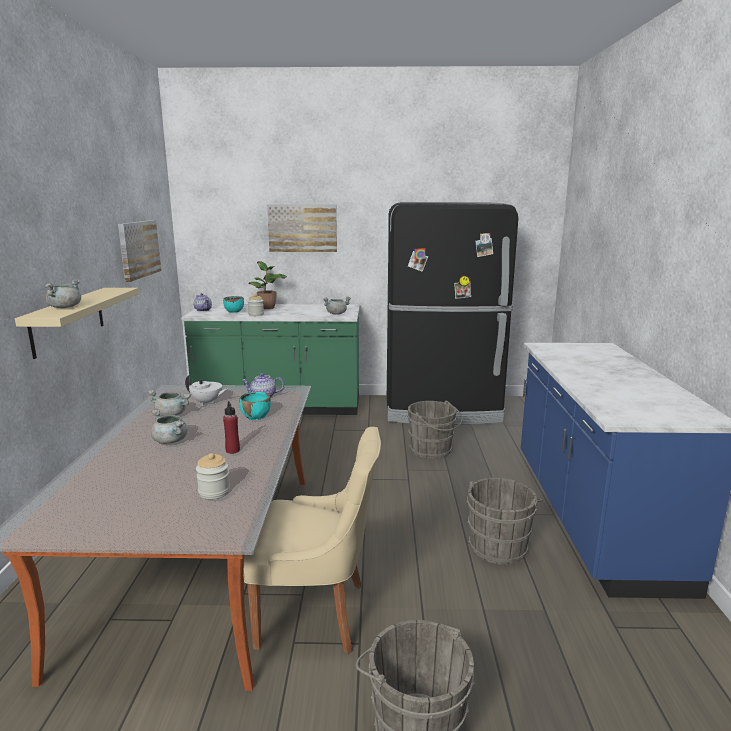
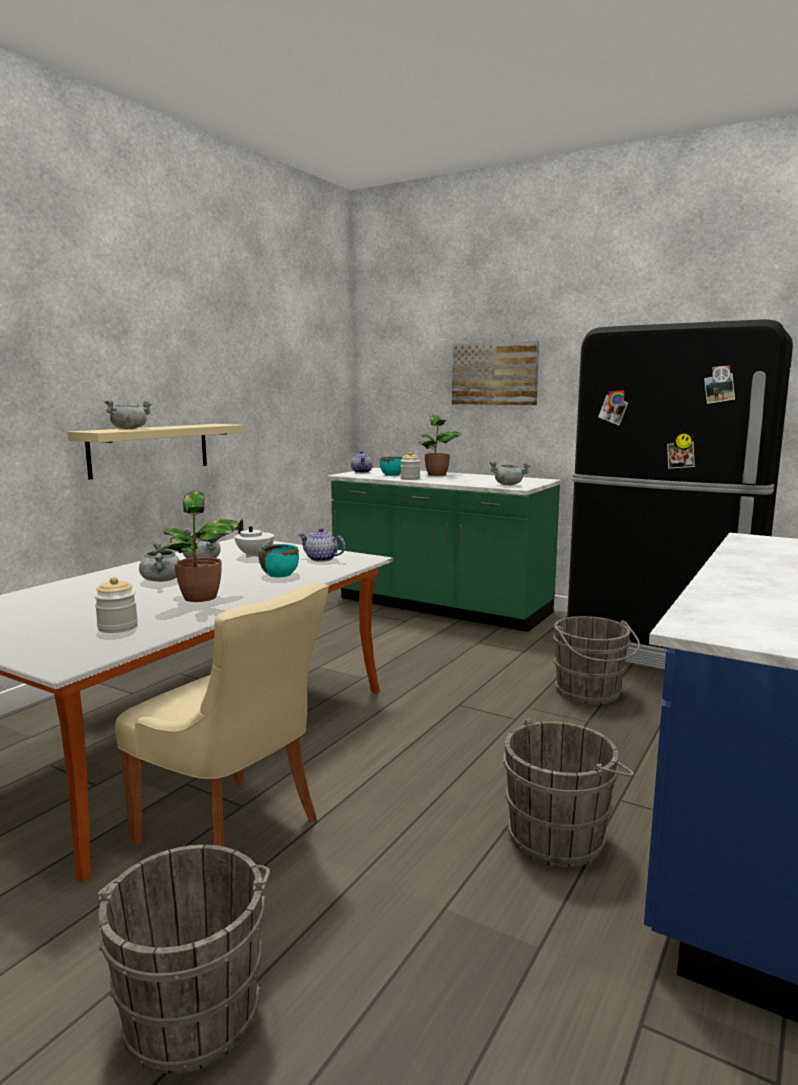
camera: 30 degrees right, 5 degrees down
(138, 249) = (283, 390): picture -> none
(232, 450) = (201, 598): red bottle -> potted plant

